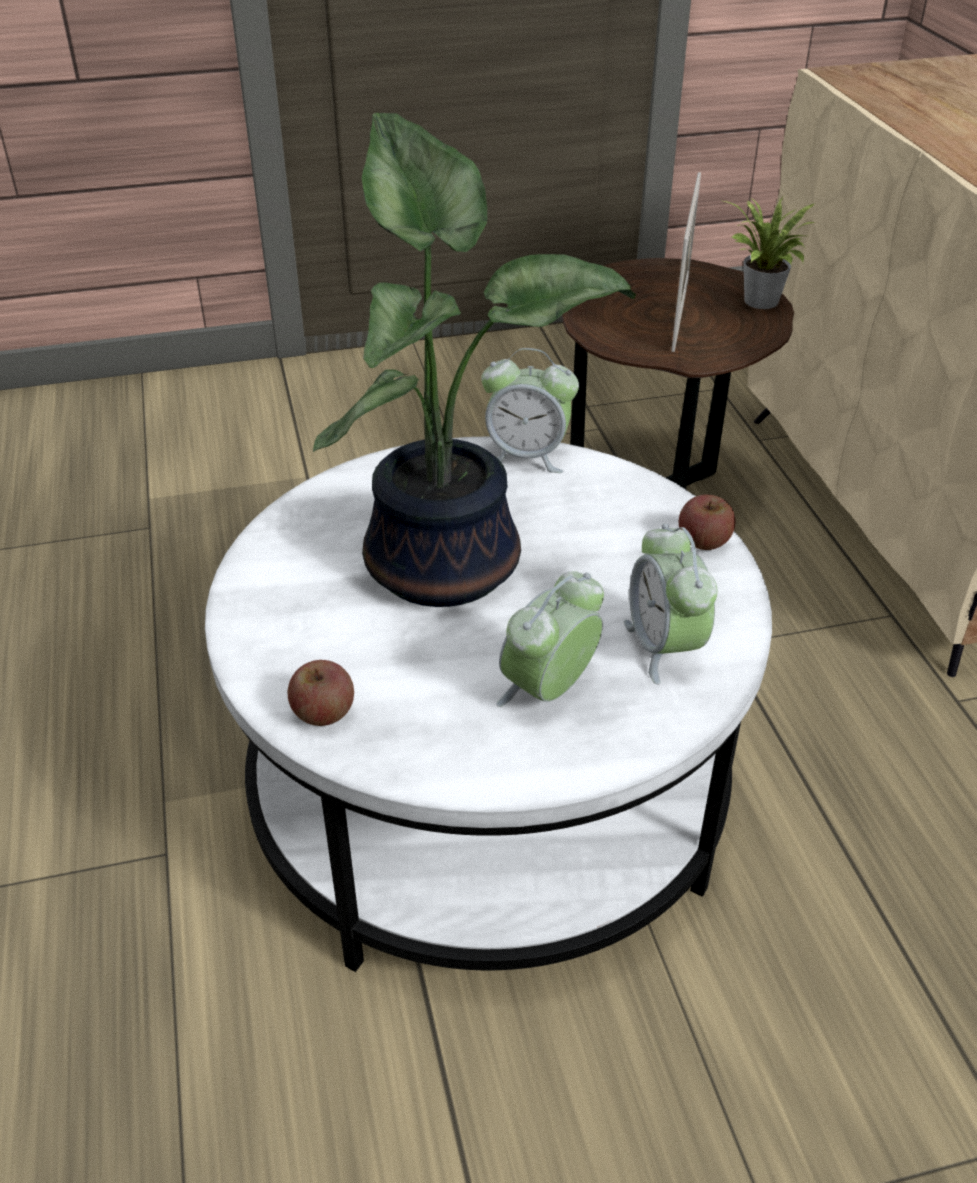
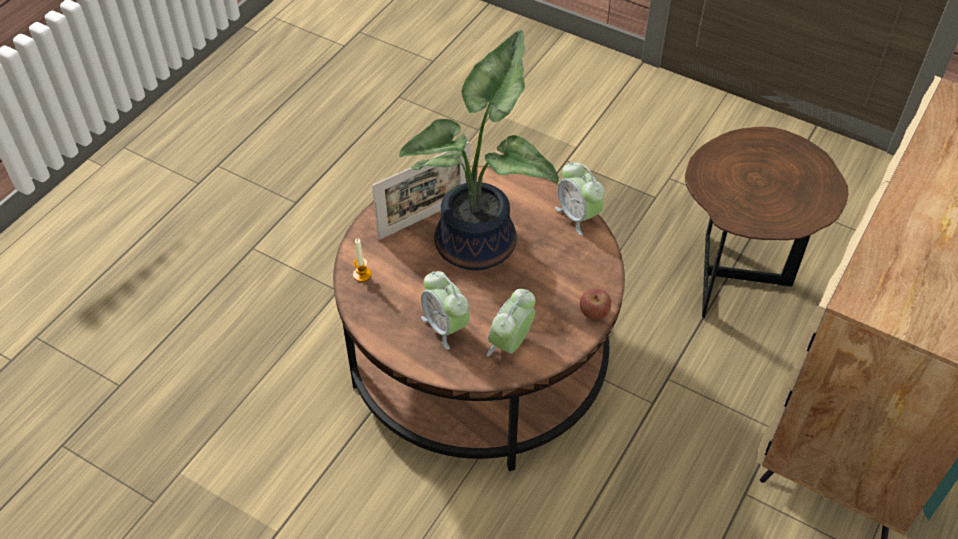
camera: 45 degrees right, 10 degrees up
(323, 712) = (362, 274): apple -> candle
(489, 790) = (479, 360): white coffee table -> brown coffee table
(549, 690) = (445, 327): alarm clock -> alarm clock turned 120 degrees counterclockwise
(680, 313) = (763, 184): picture frame -> picture frame (424, 217)
(760, 303) = (819, 206): potted plant -> none

